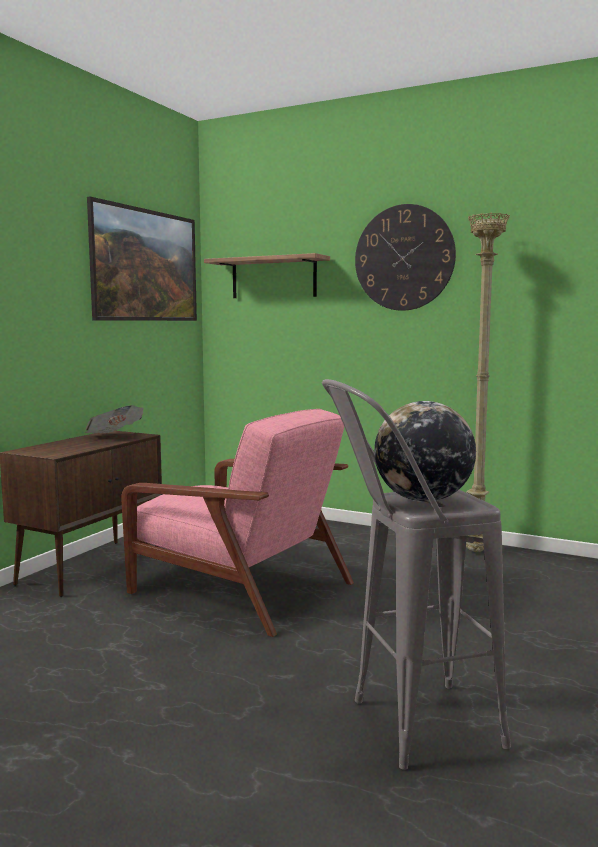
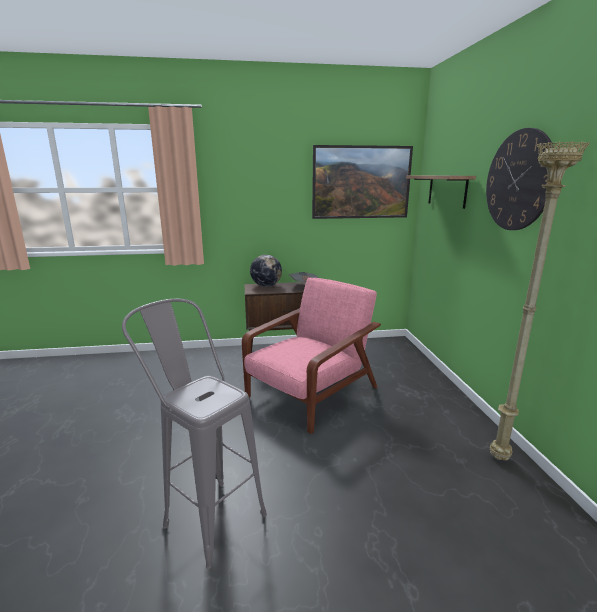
camera: 55 degrees right, 10 degrees up
(238, 587) = (310, 393): pink armchair -> pink armchair turned 135 degrees counterclockwise
(423, 500) = (203, 391): globe -> globe (266, 286)

